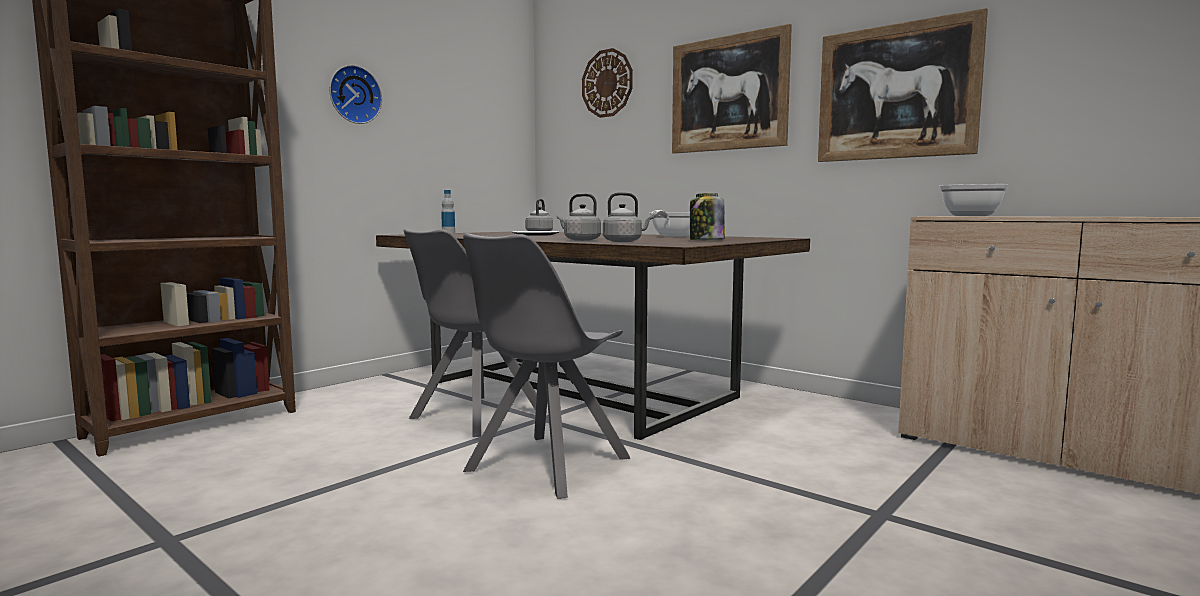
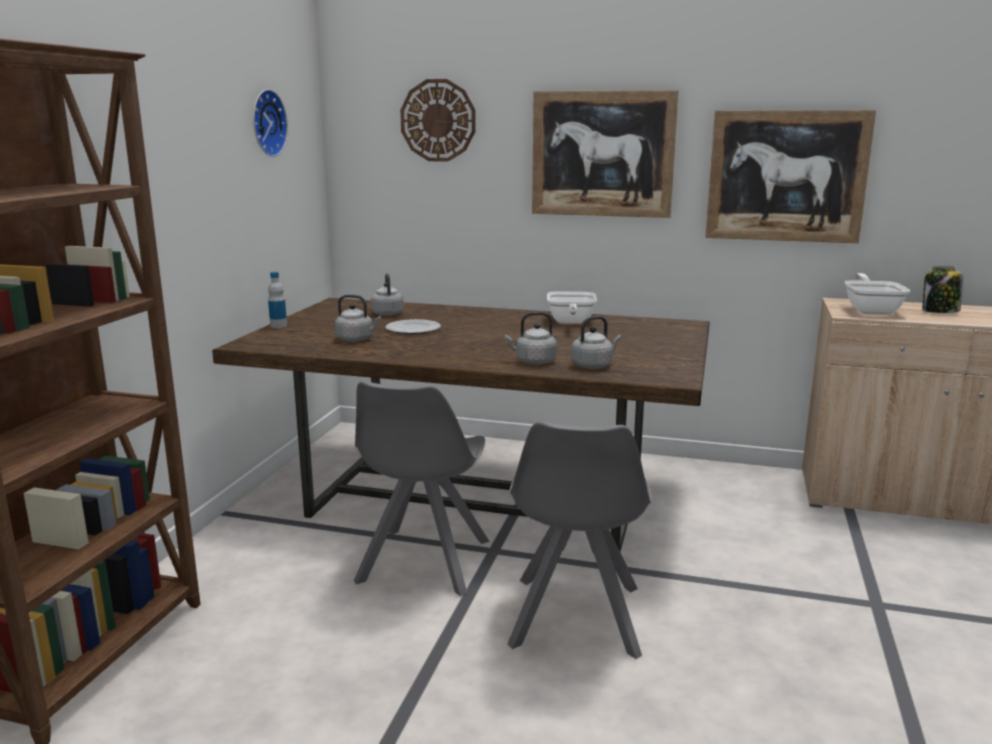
camera: 25 degrees left, 10 degrees up
(353, 95) = (168, 167): wall clock -> wall clock (265, 123)
(481, 235) = (356, 339): none -> grey kettle
(706, 240) = (654, 349): jar -> jar (939, 311)

